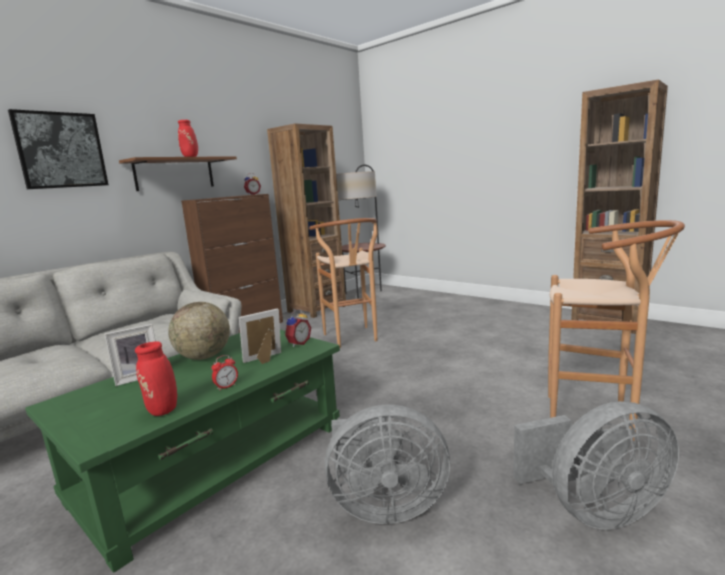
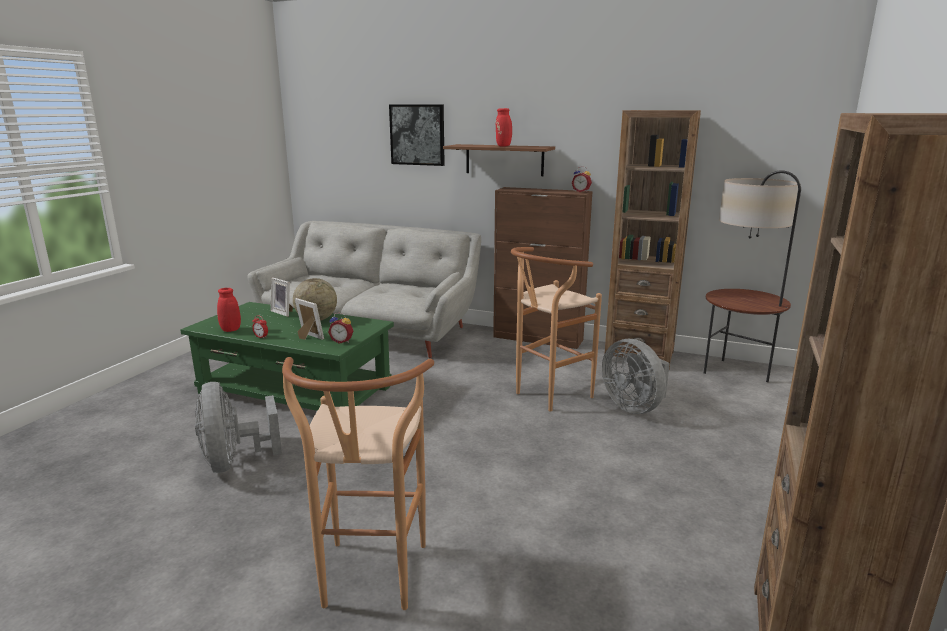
camera: 70 degrees right, 5 degrees up
(594, 510) = (209, 563): grey fan -> grey fan (634, 406)

